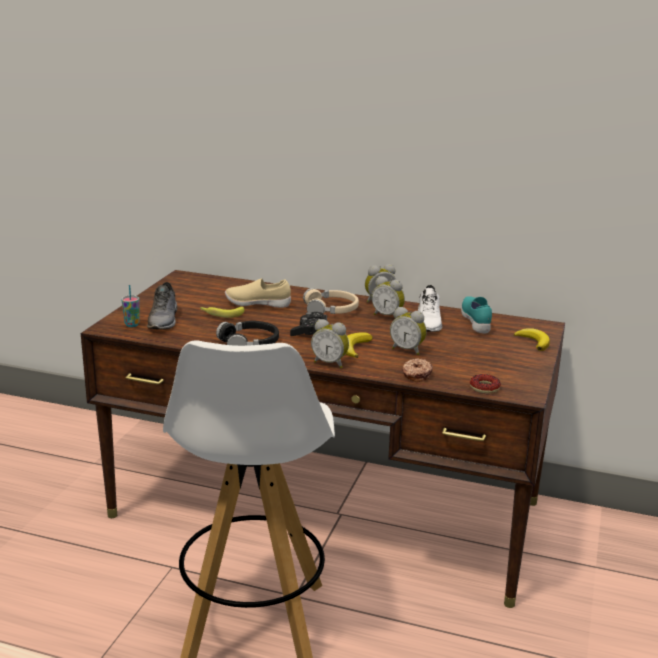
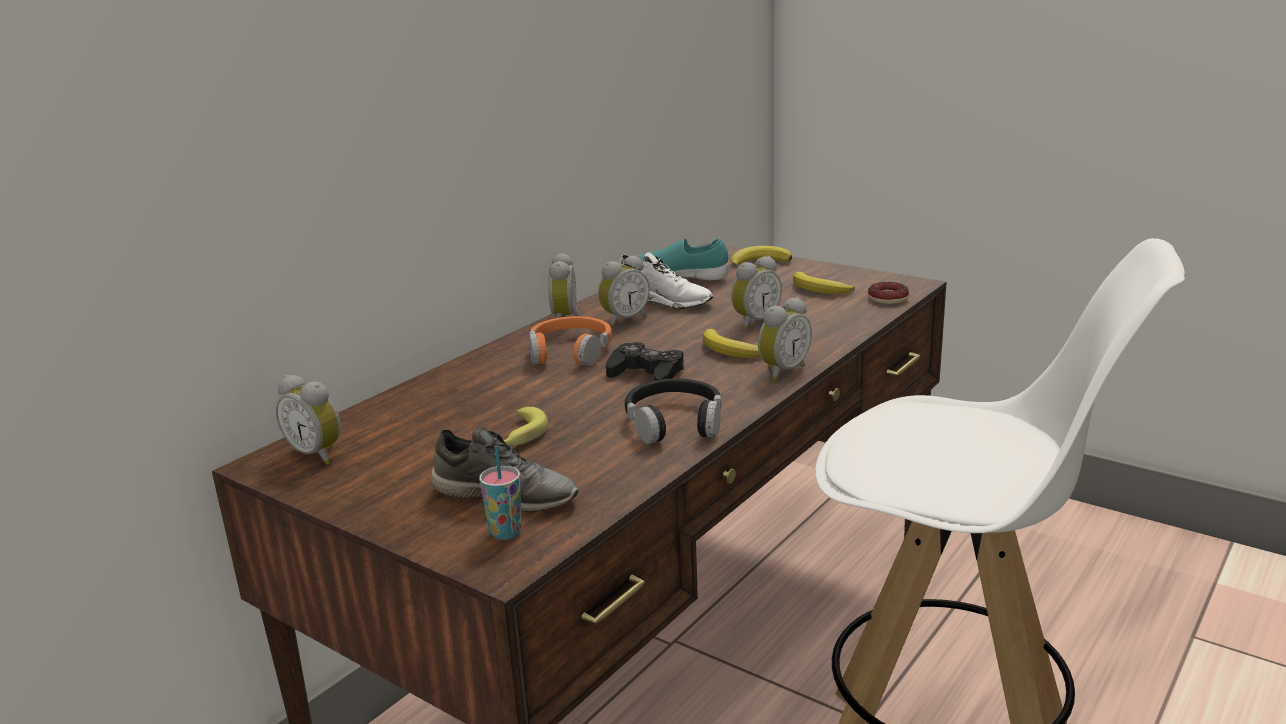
camera: 70 degrees left, 0 degrees up
(193, 282) = (318, 454): none -> alarm clock
(258, 304) = (498, 403): beige shoe -> none
(331, 310) = (570, 352): beige headphones -> orange headphones
(416, 375) = (839, 326): donut -> none
(487, 365) = (820, 289): none -> banana

